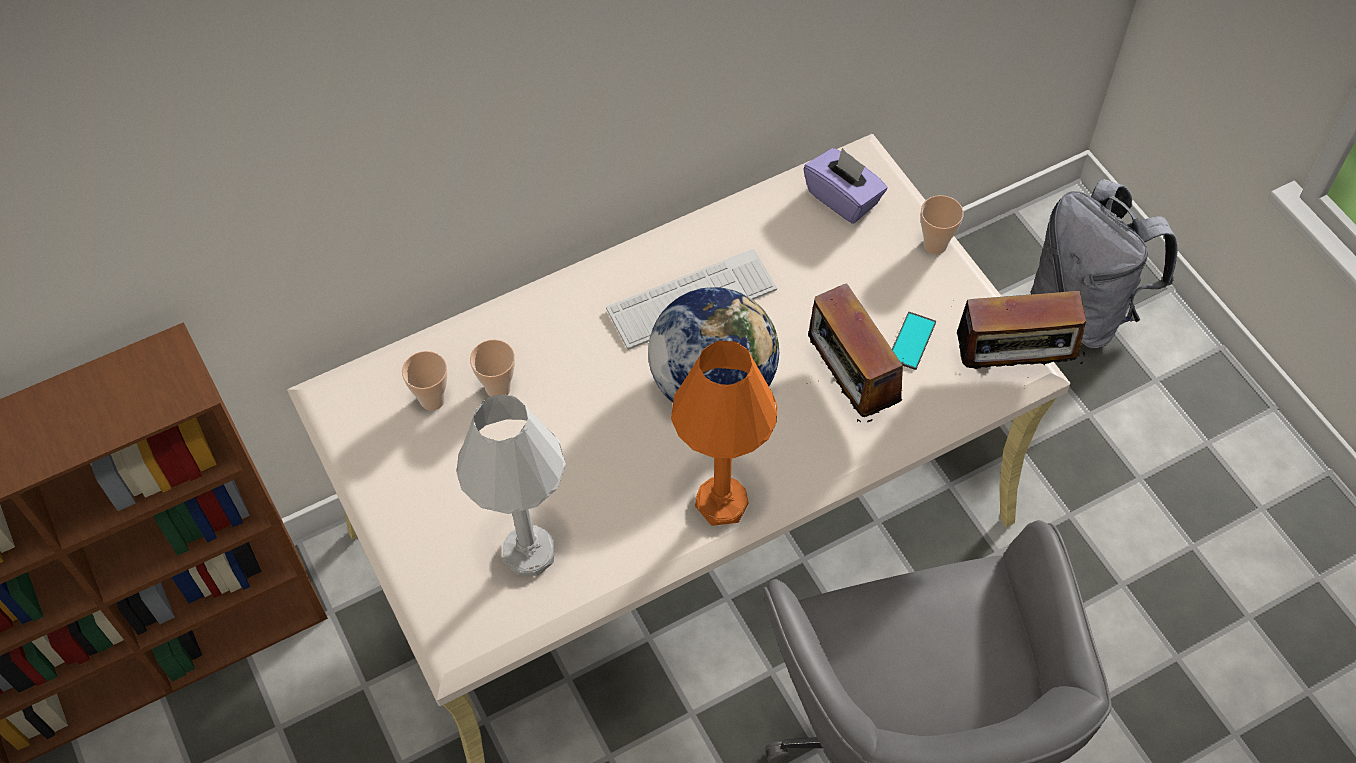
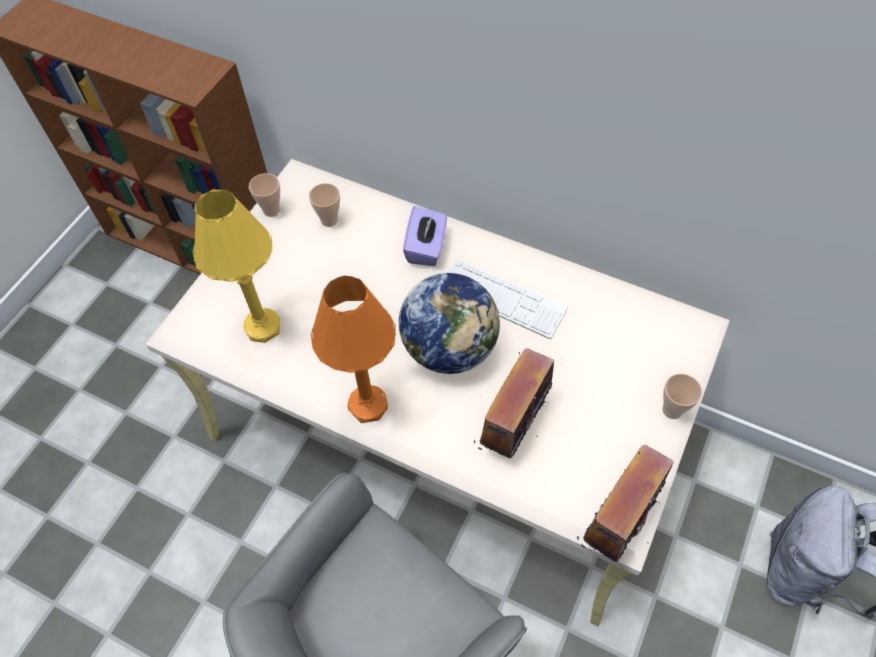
camera: 55 degrees right, 0 degrees up
(498, 388) = (360, 244): cup -> cup (271, 210)
(529, 552) = (263, 326): white table lamp -> yellow table lamp
(843, 198) = (657, 333): purple tissue box -> purple tissue box (426, 248)
(911, 341) = (580, 442): phone -> none
(1012, 365) = (617, 520): radio -> radio turned 75 degrees clockwise

